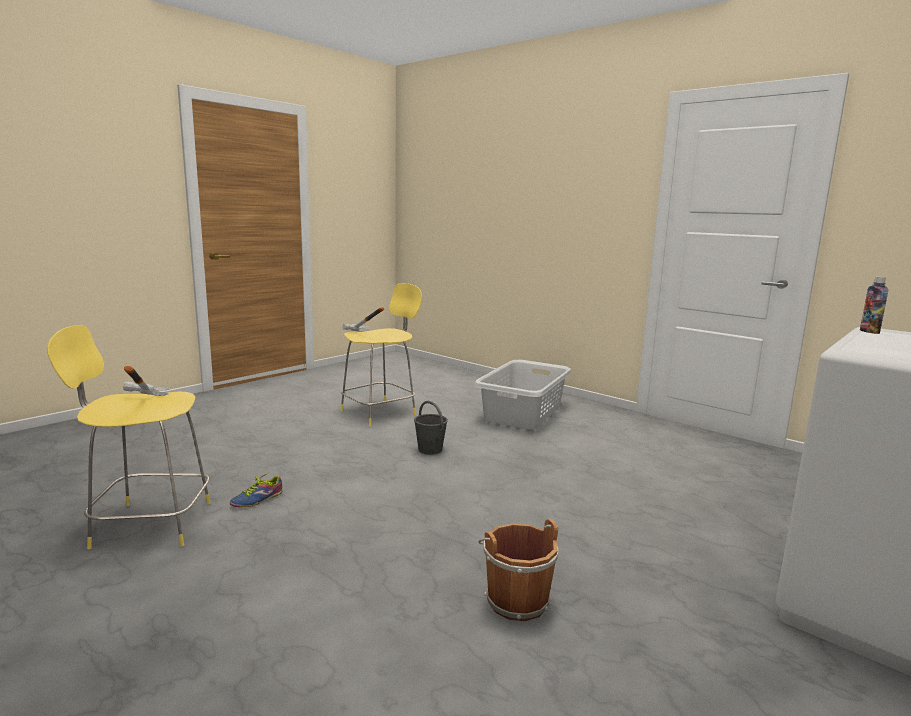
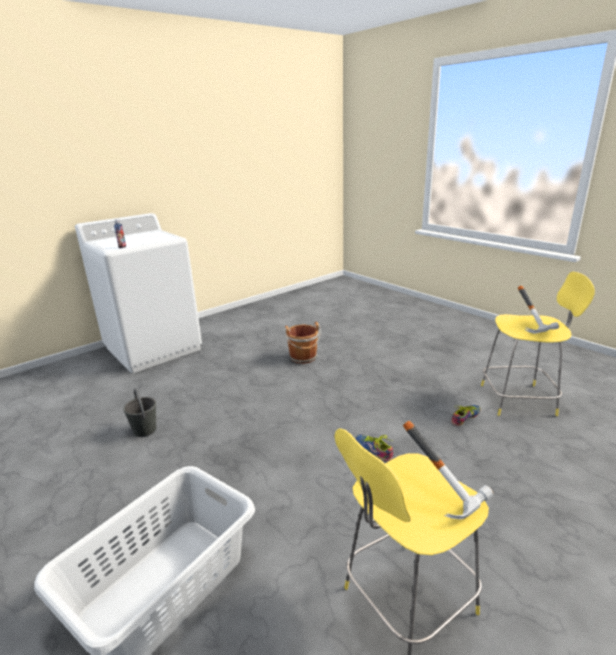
camera: 170 degrees left, 10 degrees up
(385, 469) = (374, 449): none -> shoe
(430, 450) = (330, 479): grey bucket -> grey bucket (145, 430)

